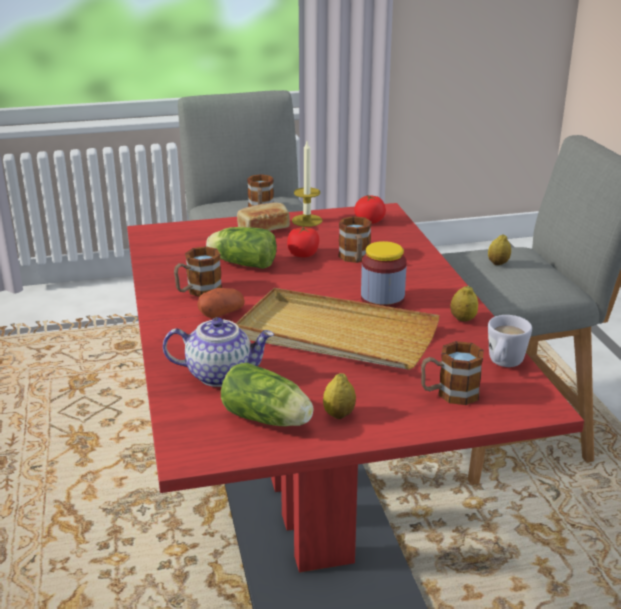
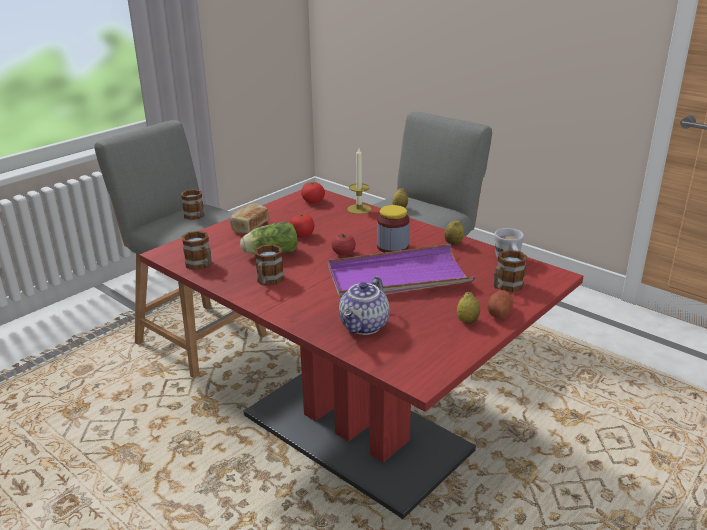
camera: 35 degrees left, 0 degrees up
(220, 374) = (365, 326): teapot -> teapot turned 150 degrees clockwise
(221, 313) = (306, 289): potato -> potato (499, 312)
(269, 420) = (434, 340): lettuce -> none
(307, 220) = (271, 212): candle -> candle (359, 209)
(317, 288) = (343, 253): none -> tomato
(335, 335) = (398, 277): beige tray -> purple tray
(355, 259) = (340, 228): mug -> mug (201, 265)

